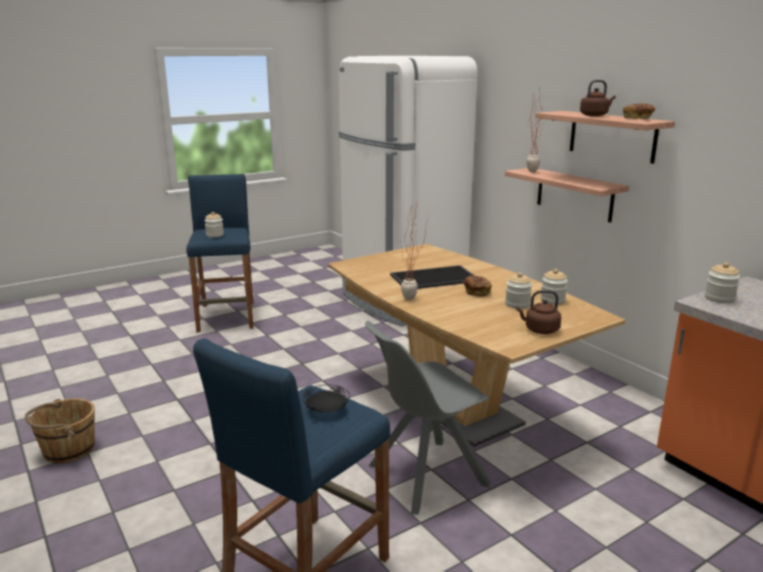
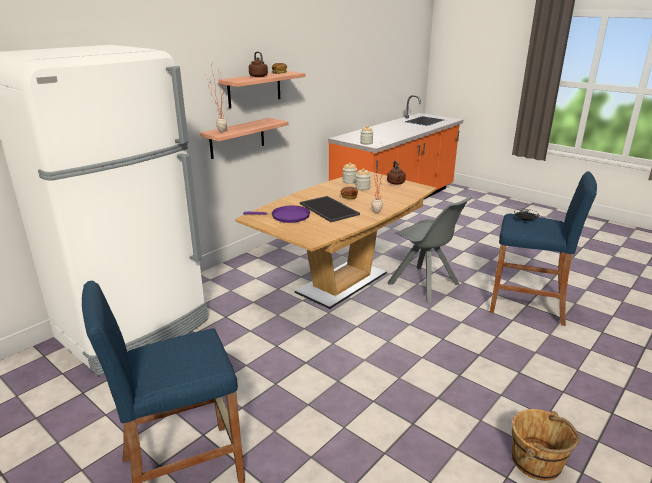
camera: 105 degrees left, 5 degrees up
(215, 235) = (198, 353): jar -> none
(419, 260) = (287, 216): none -> purple frying pan

